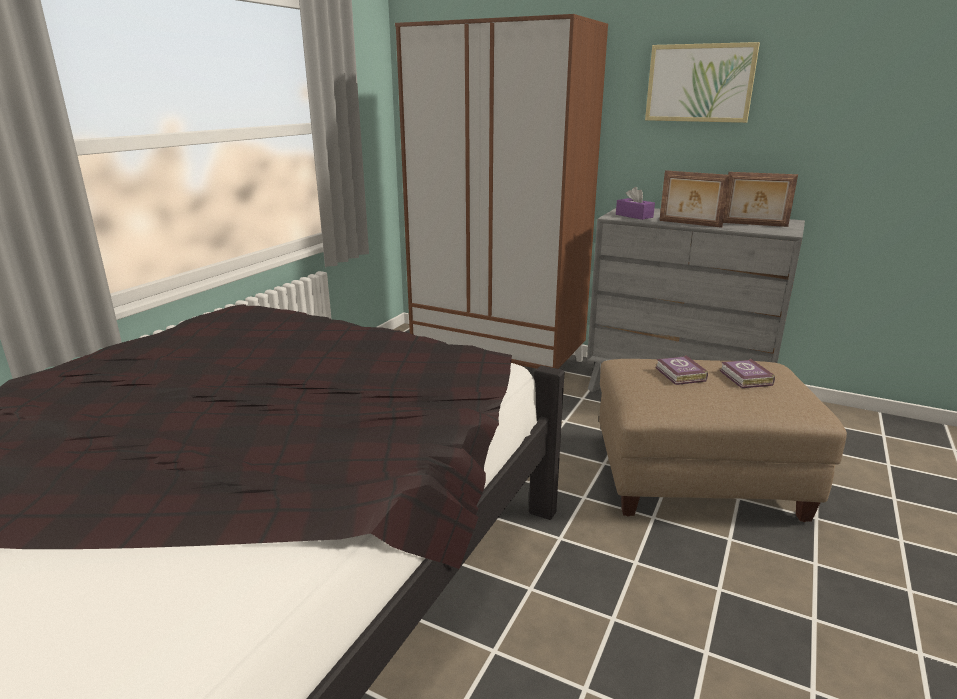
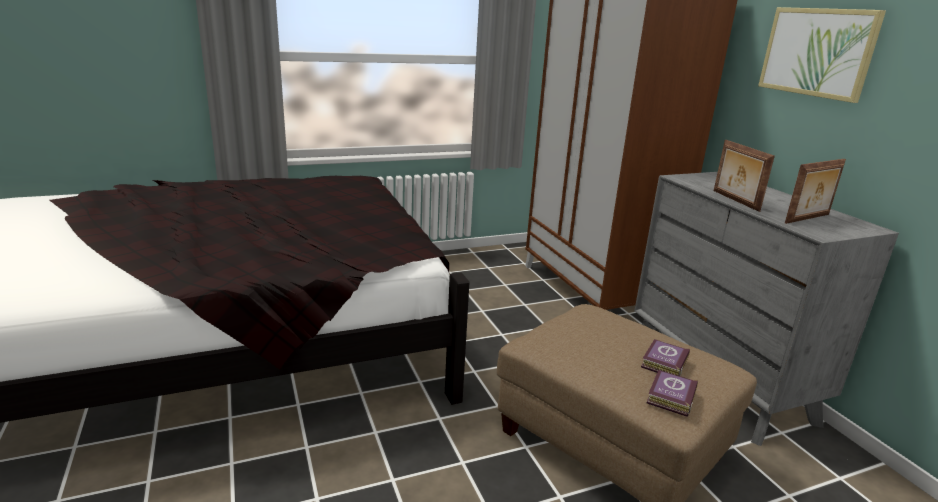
camera: 40 degrees right, 0 degrees up
(634, 216) = (702, 181): purple tissue box -> none
(680, 375) = (606, 334): book -> book (670, 397)
(754, 224) = (808, 219): picture frame -> picture frame turned 90 degrees counterclockwise

